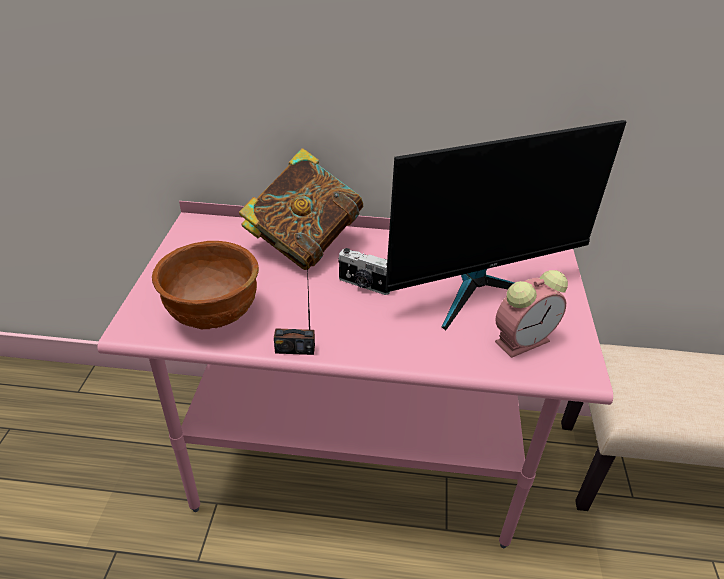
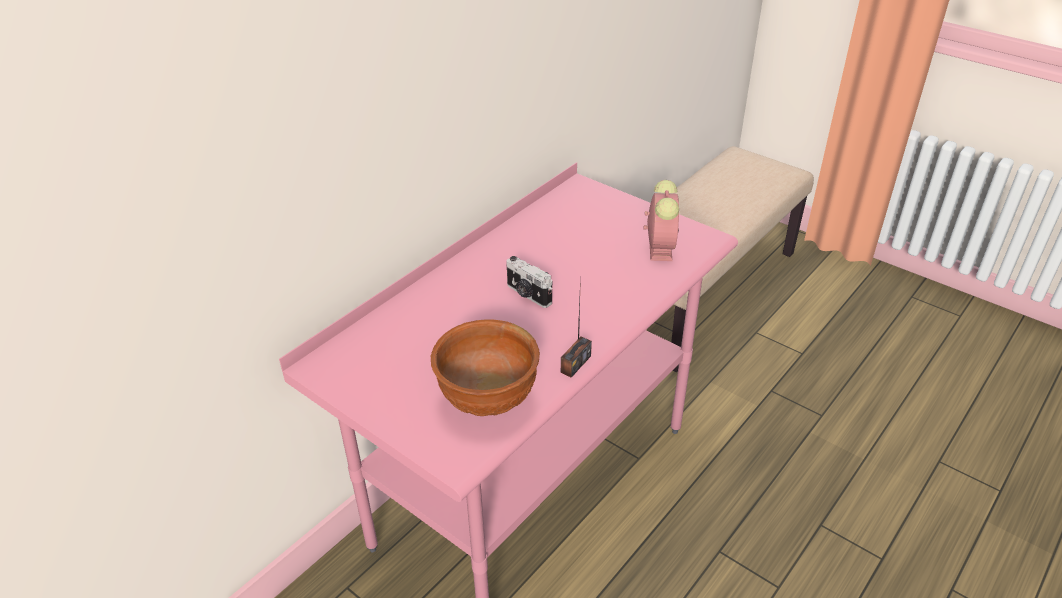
camera: 55 degrees left, 0 degrees up
(304, 244) = (434, 306): book -> none
(364, 285) = (528, 295): camera -> camera turned 75 degrees clockwise
(484, 288) = (588, 237): monitor -> none

